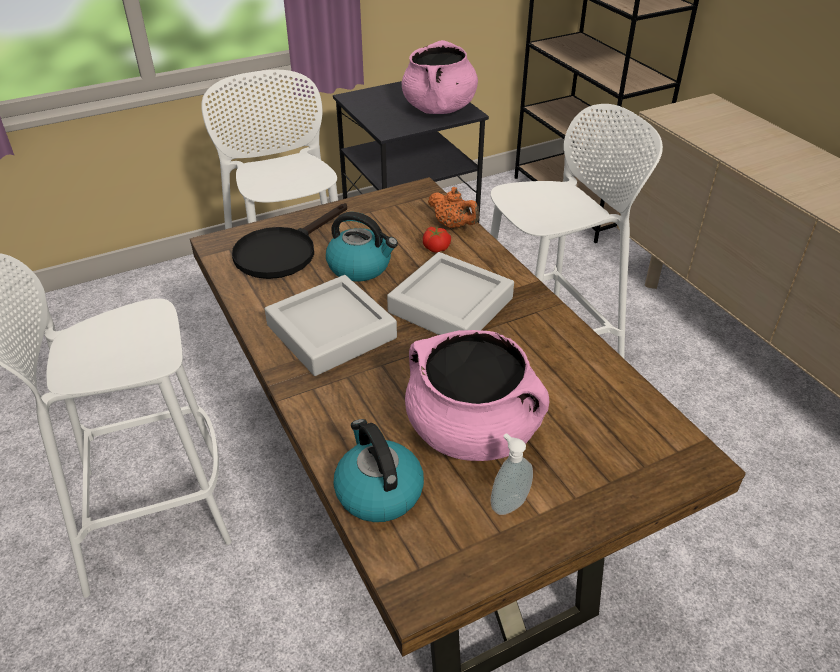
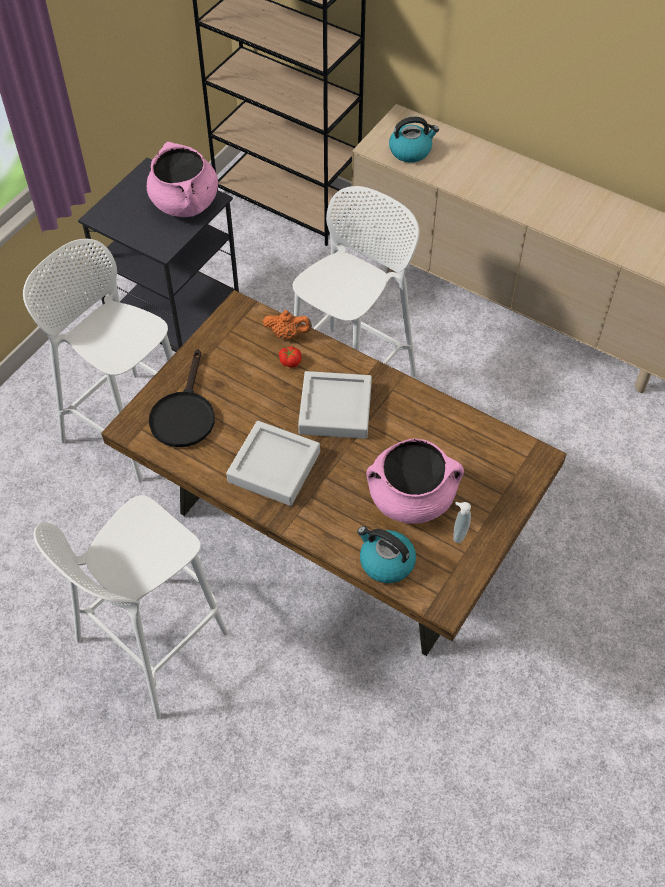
camera: 30 degrees left, 15 degrees up
(360, 267) = (250, 403): kettle -> kettle (411, 151)

